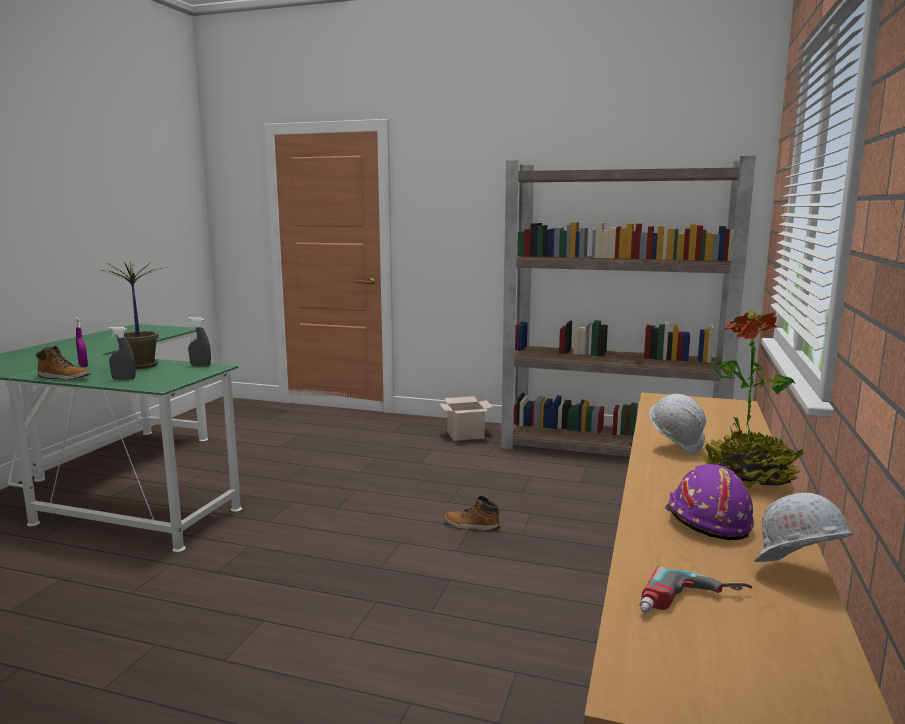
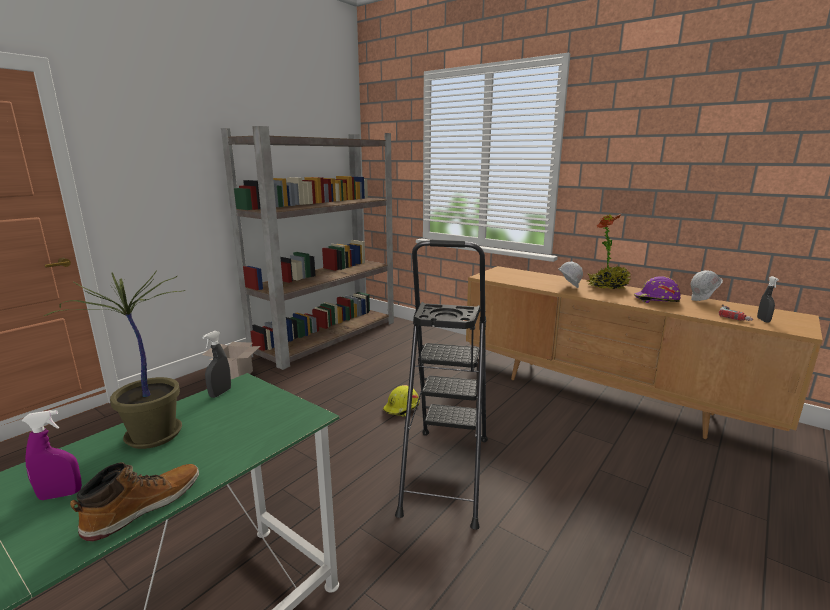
camera: 70 degrees left, 5 degrees up
(124, 379) = (232, 445): grey spray bottle -> grey spray bottle (763, 320)
(345, 576) = (446, 474): none -> step ladder
(471, 526) = (402, 408): boot -> yellow hard hat

